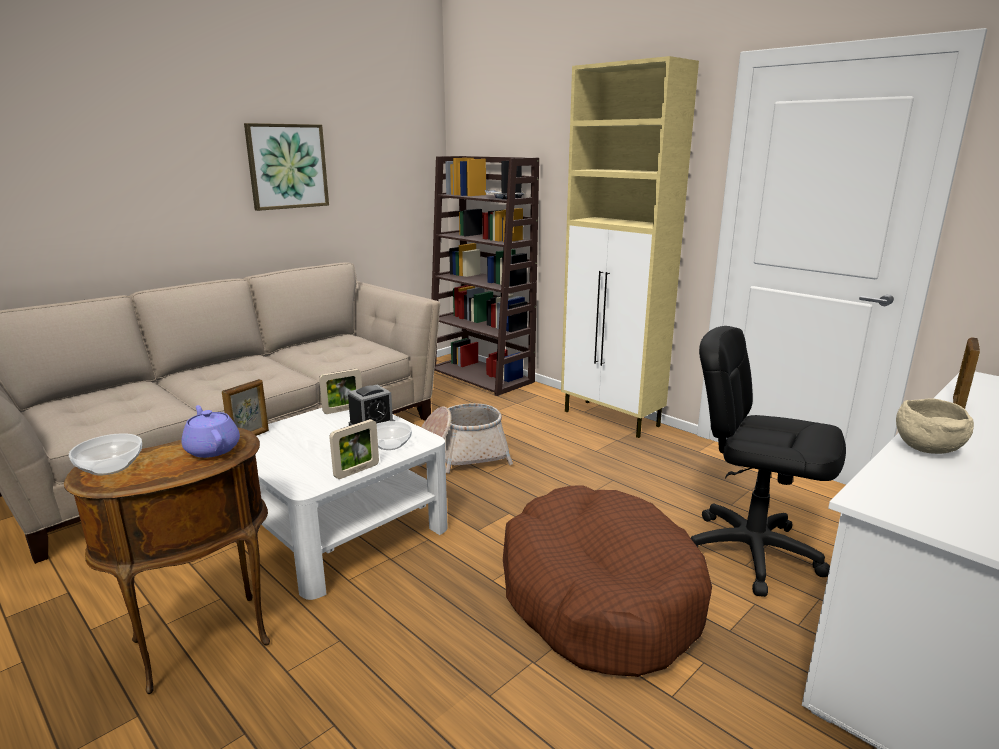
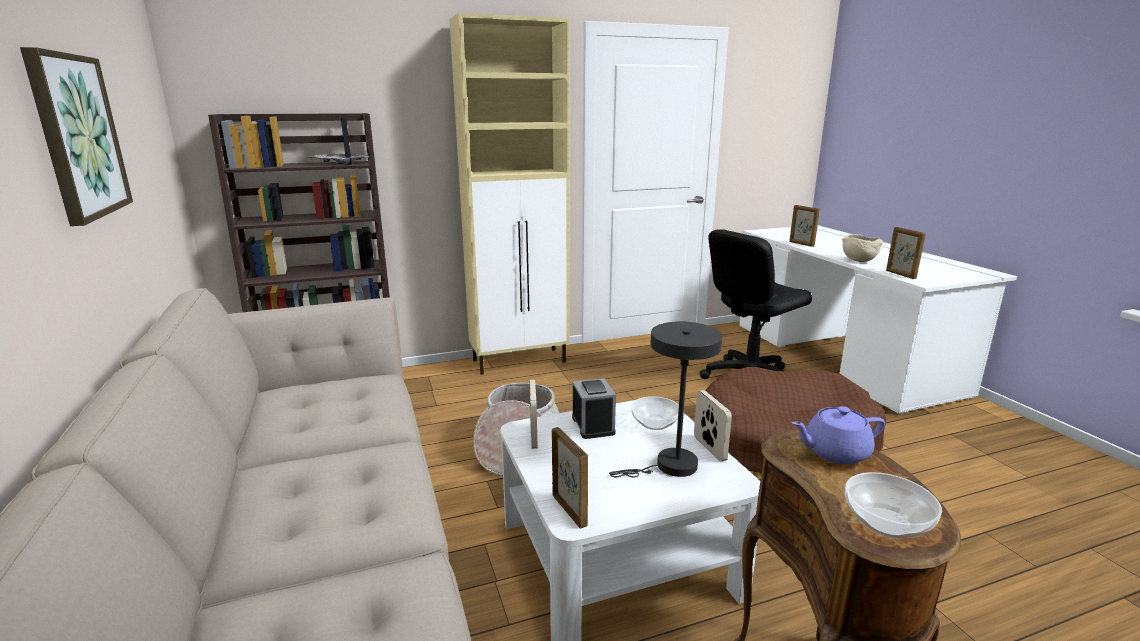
camera: 65 degrees left, 0 degrees up
(319, 460) = (670, 467): none -> grey table lamp
(888, 481) = (900, 274): none -> picture frame

